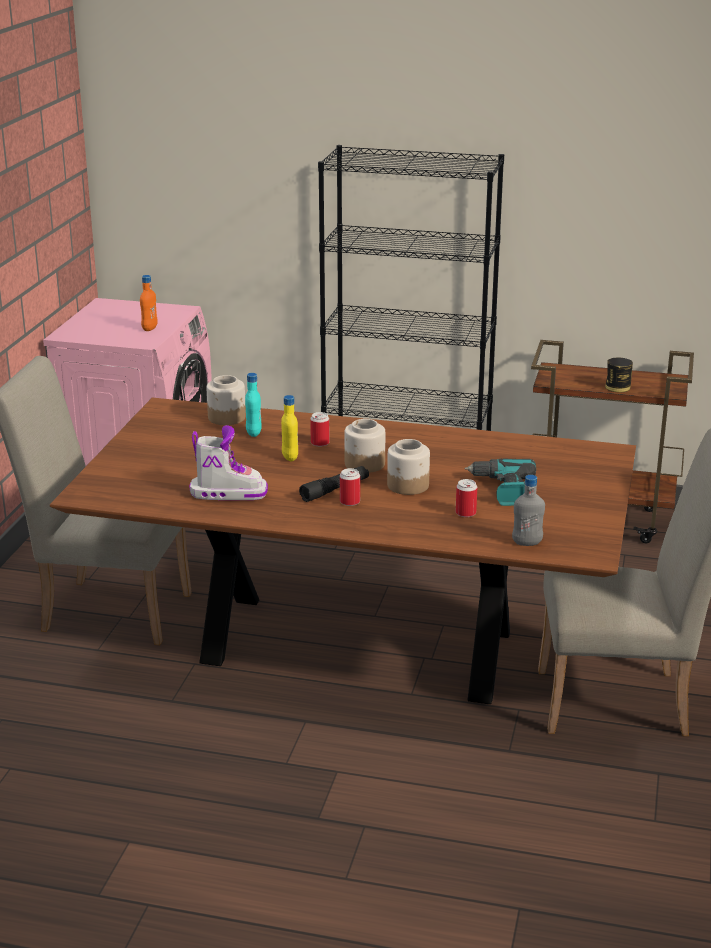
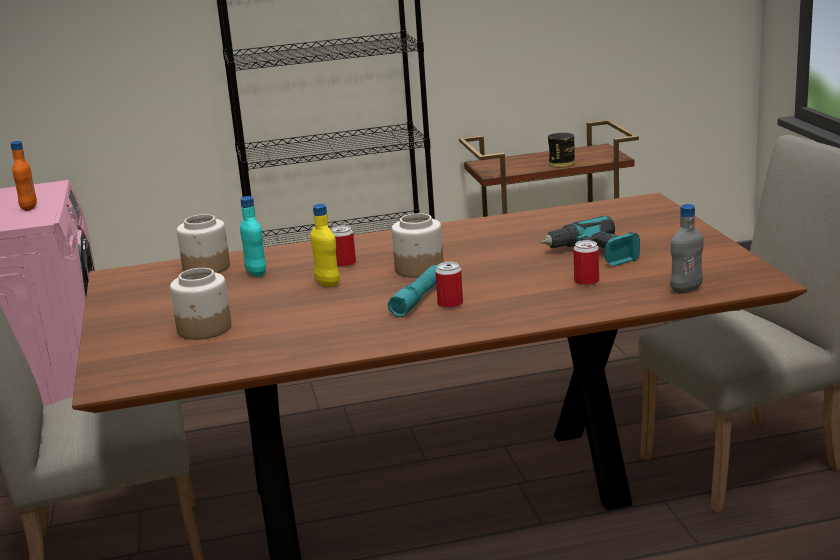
camera: 25 degrees left, 5 degrees down
(228, 493) = (298, 332): boot -> none
(335, 490) = (419, 298): black flashlight -> turquoise flashlight
(408, 486) = (492, 275): jar -> jar (204, 329)

